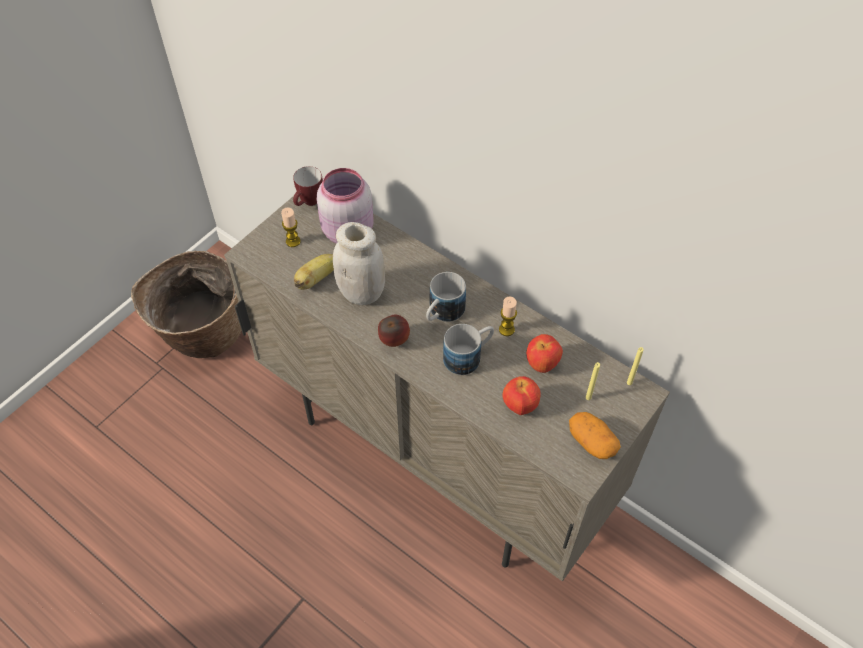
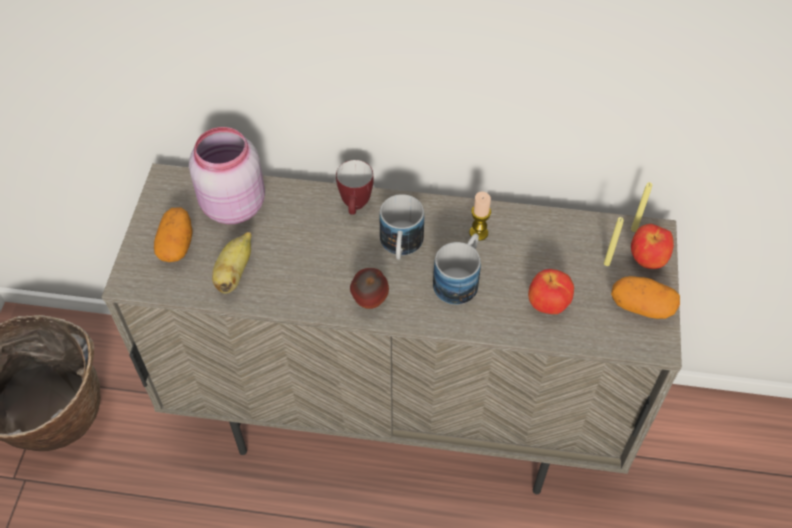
camera: 30 degrees left, 0 degrees up
(293, 241) = (176, 244): candle -> potato
(309, 203) = (166, 194): mug -> mug (356, 207)
(361, 293) = (297, 266): white jar -> none
(542, 364) = (539, 252): apple -> apple (647, 260)

